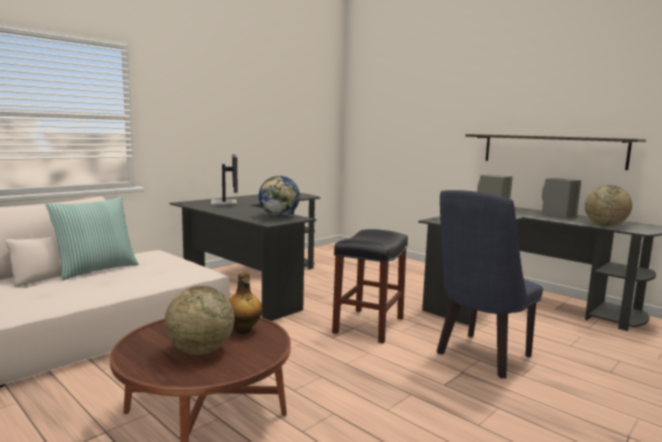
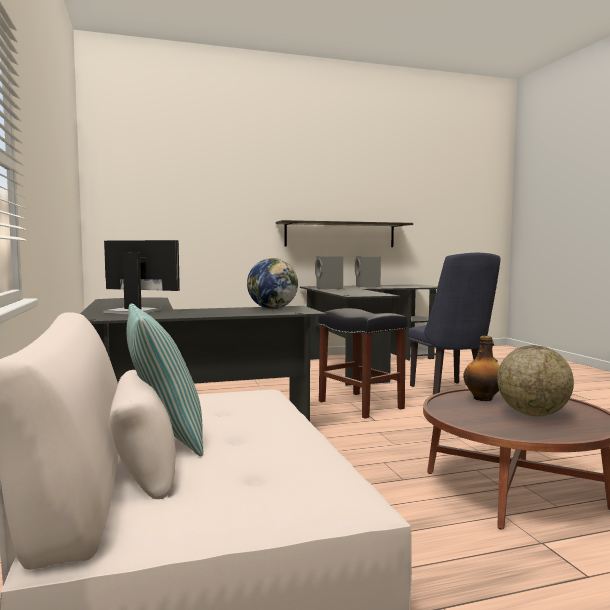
camera: 60 degrees left, 5 degrees down
(605, 225) = (408, 286): globe -> none

